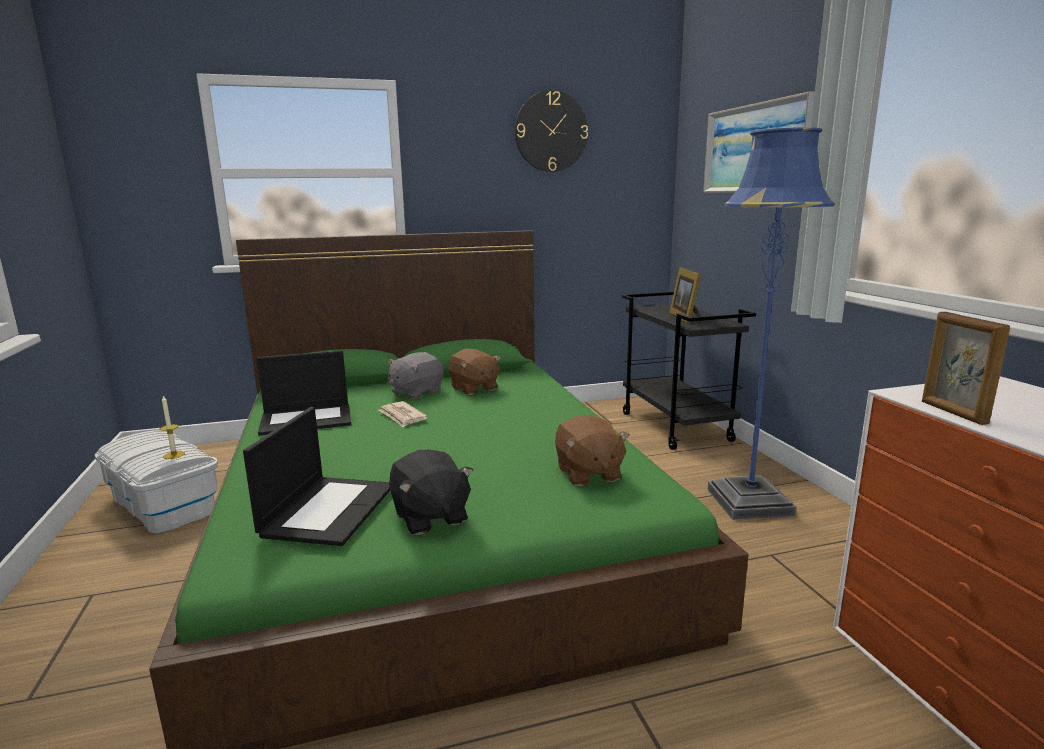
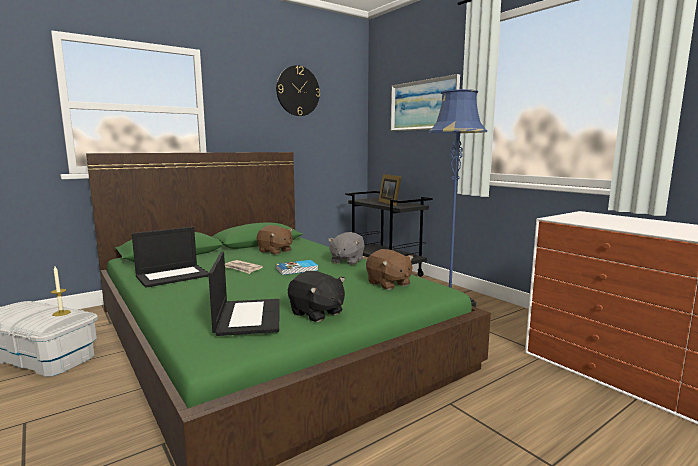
camera: 20 degrees left, 5 degrees down
(415, 392) = (237, 256): grey plush toy -> grey plush toy (346, 261)
(473, 427) = (297, 270): none -> book
(952, 412) = (581, 222): picture frame -> none

